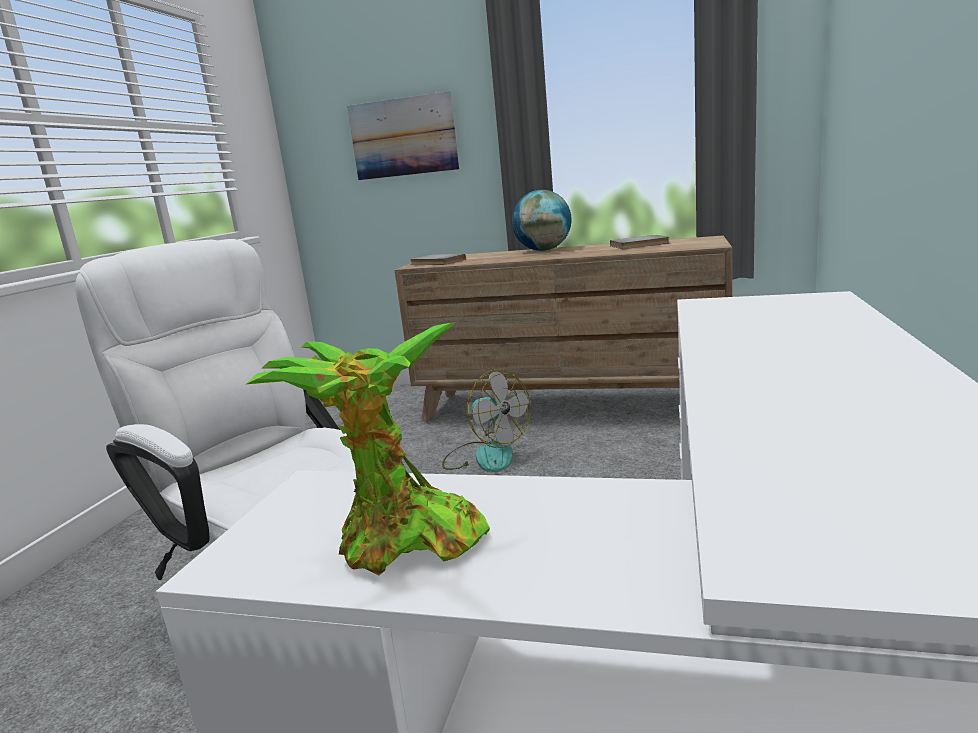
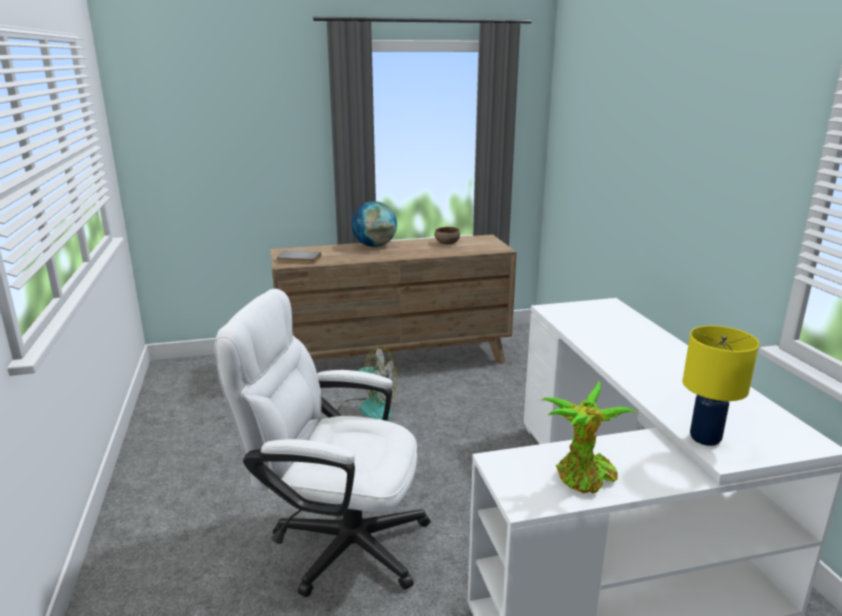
camera: 30 degrees left, 5 degrees up
(403, 137) = (243, 146): picture -> none
(640, 245) = (446, 243): grey book -> brown bowl
(757, 509) = (703, 439): none -> yellow table lamp

